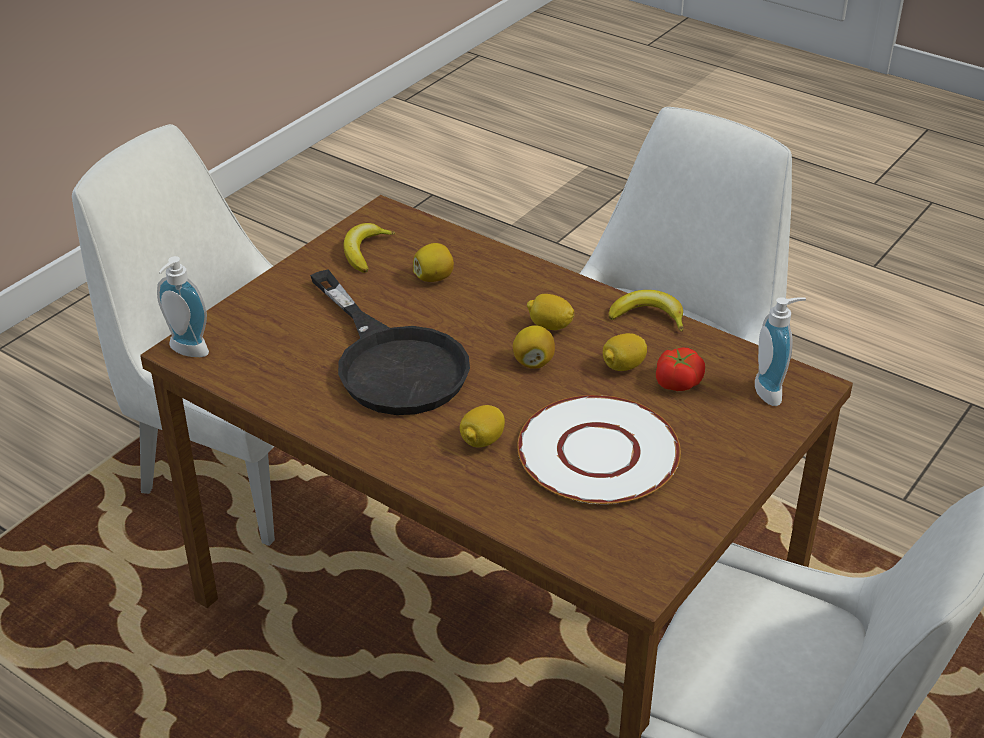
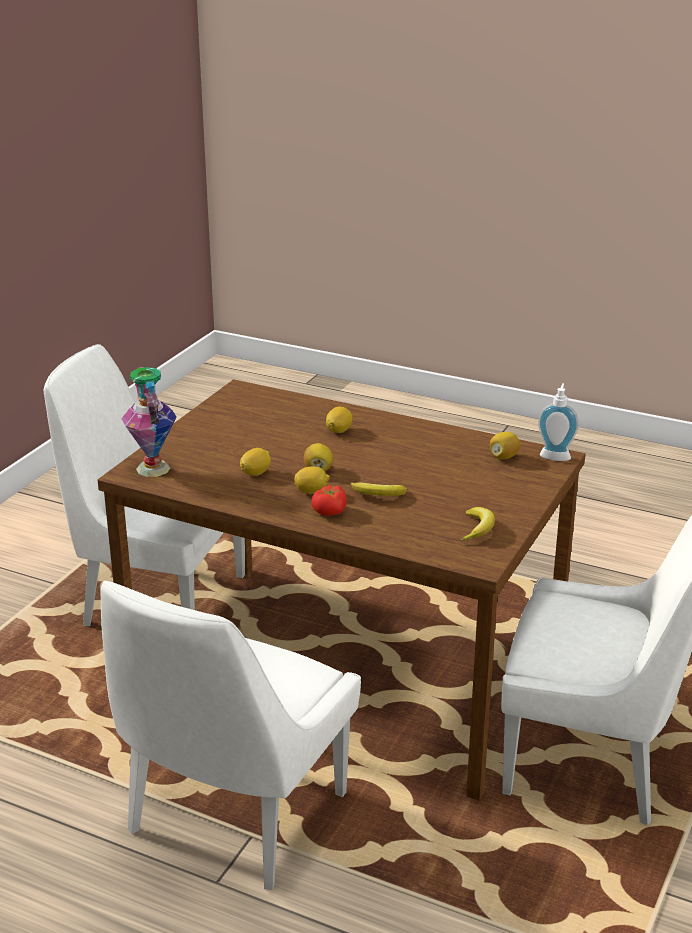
camera: 170 degrees right, 10 degrees down
(392, 362) = (414, 462): black frying pan -> none
(434, 278) = (411, 515): lemon -> lemon (504, 457)
(598, 453) = (267, 431): white plate -> none
(648, 317) = (239, 503): banana -> banana (377, 495)
(677, 382) = (218, 468): tomato -> tomato (330, 511)
(773, 391) = (154, 468): soap dispenser -> vase

